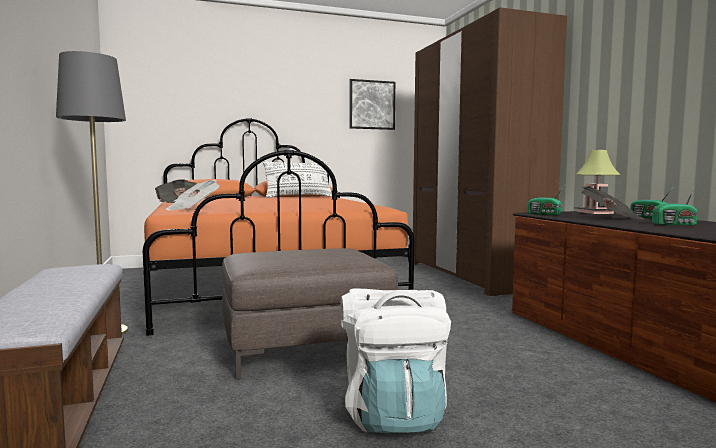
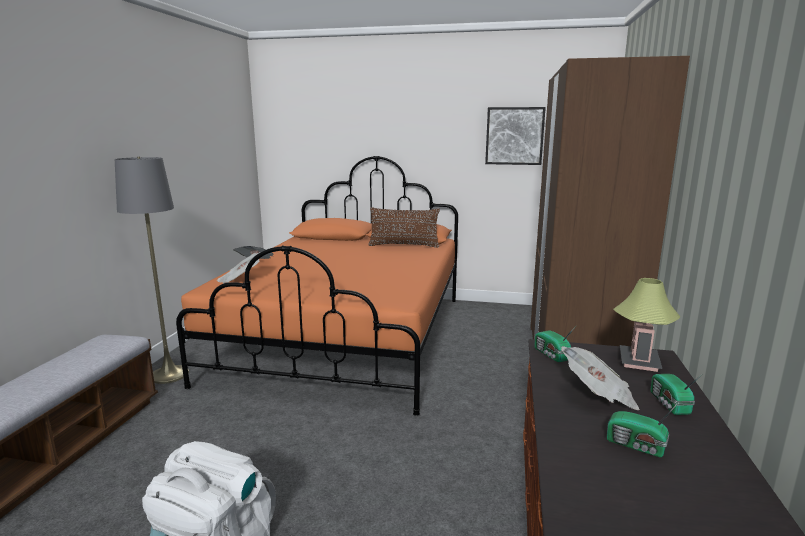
camera: 30 degrees right, 10 degrees up
(298, 197) = (404, 245): white pillow -> brown pillow
(305, 347) = (268, 440): brown ottoman -> none

